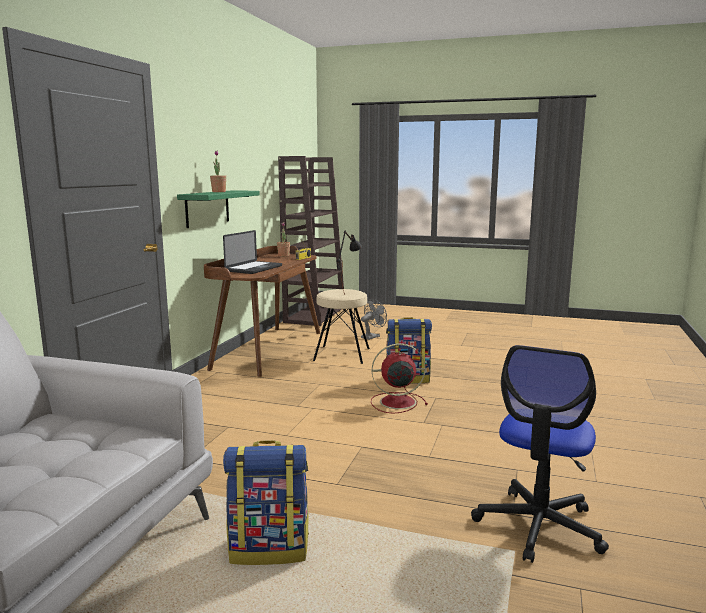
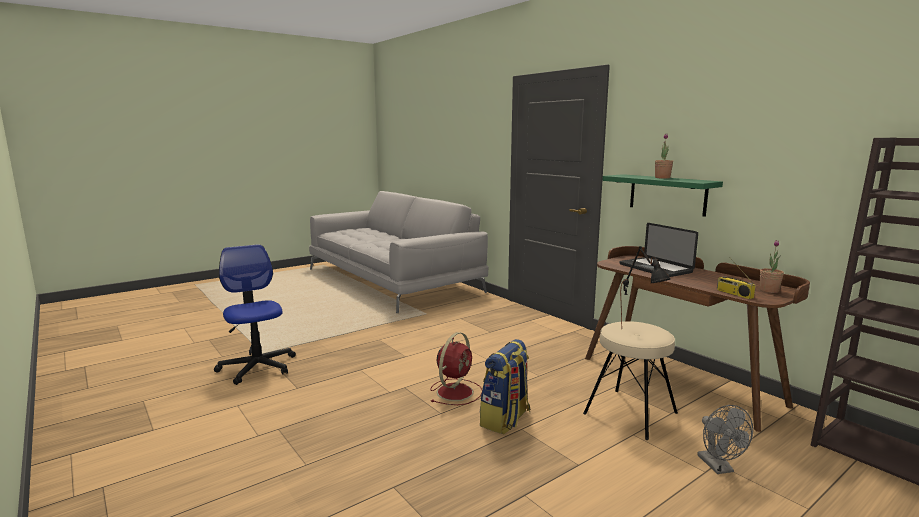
camera: 125 degrees right, 0 degrees up
(270, 549) = (357, 318): backpack -> none

